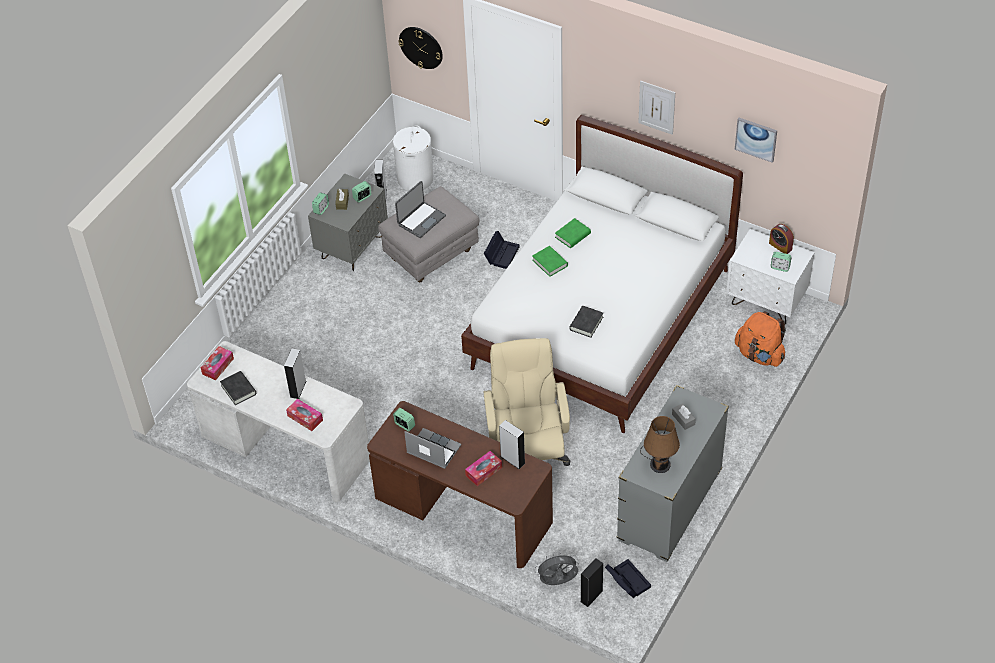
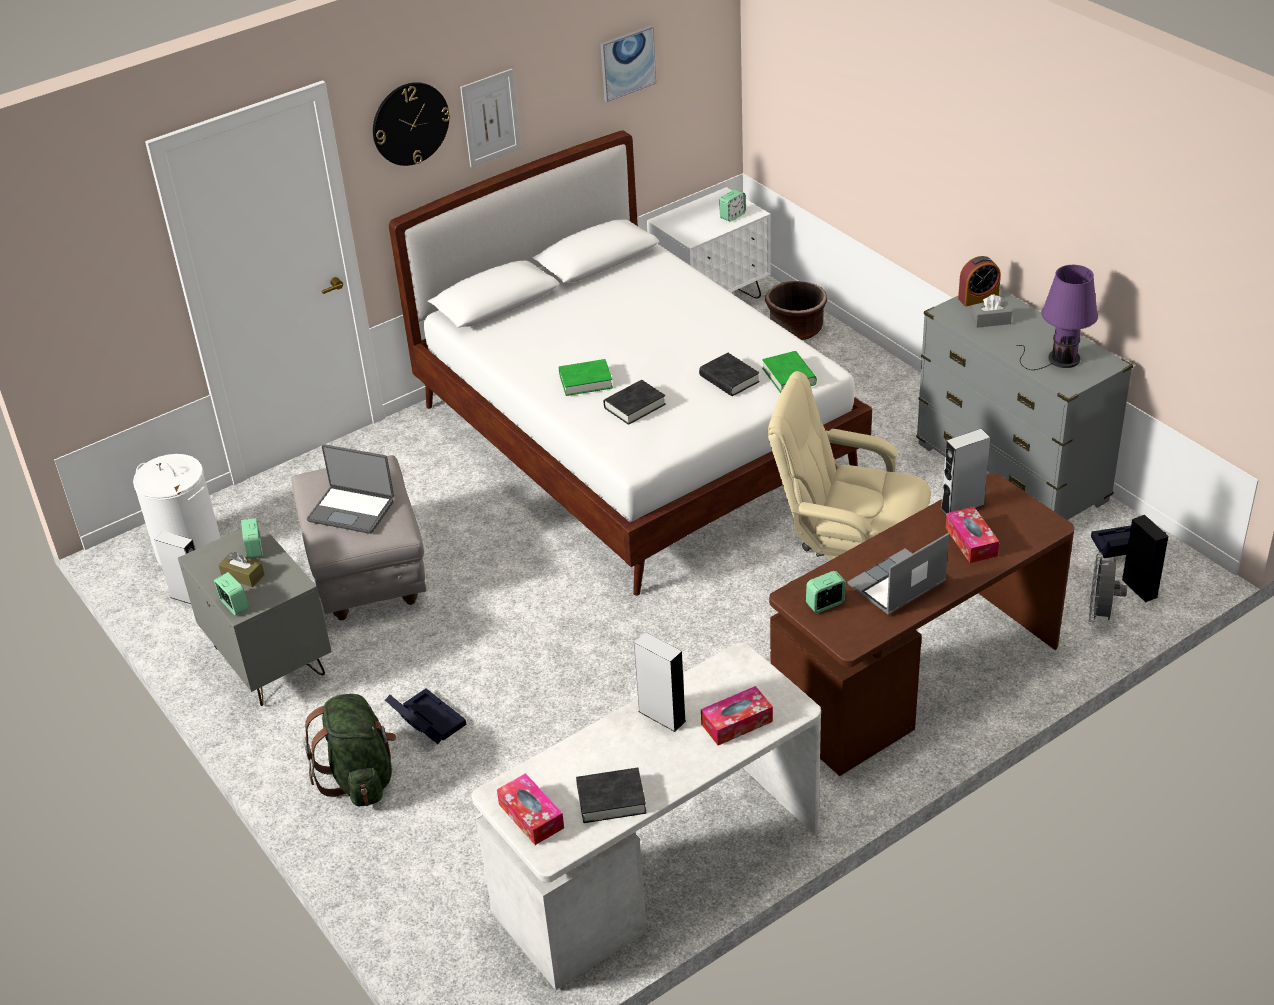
camera: 65 degrees left, 10 degrees down
(294, 316) = (360, 778): none -> green backpack
(421, 47) = (92, 313): wall clock -> wall clock (410, 123)
(421, 220) = (352, 510): laptop -> laptop turned 135 degrees clockwise
(502, 254) = (431, 501): black storage box -> black storage box (425, 721)
(537, 292) = (634, 406): none -> black book
(572, 235) = (548, 348): green book -> green book (789, 376)
(659, 463) = (1059, 359): brown table lamp -> purple table lamp
(760, 355) = (796, 330): orange backpack -> brown planter
(780, 246) = (697, 207): alarm clock -> alarm clock (978, 298)

